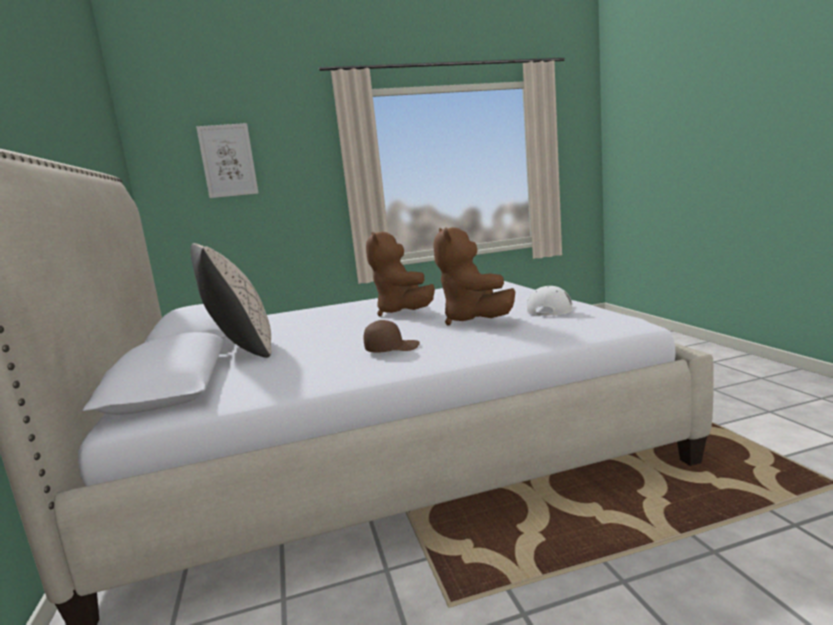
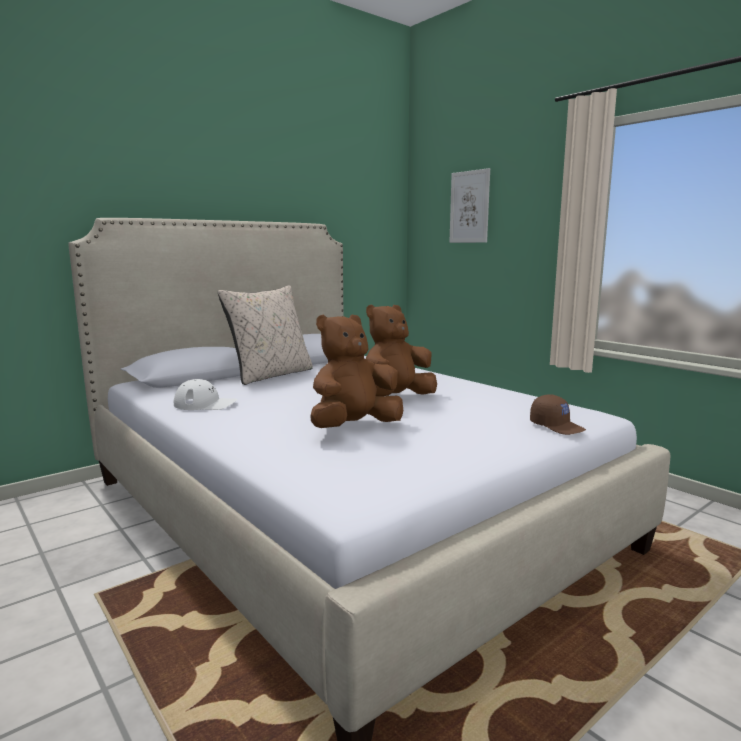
camera: 65 degrees right, 0 degrees up
(392, 348) = (254, 412): brown cap -> brown cap (557, 426)
(551, 308) = (404, 454): white cap -> white cap (205, 404)

